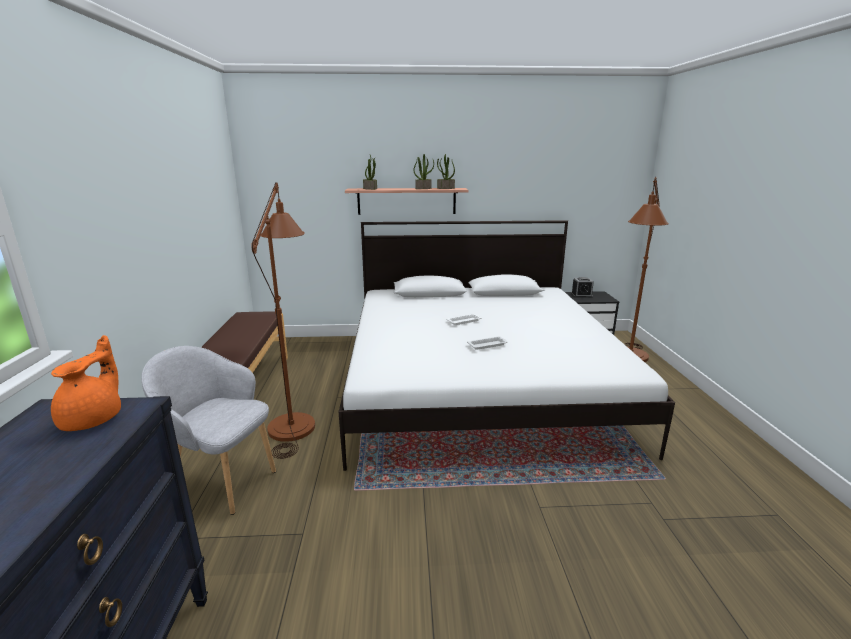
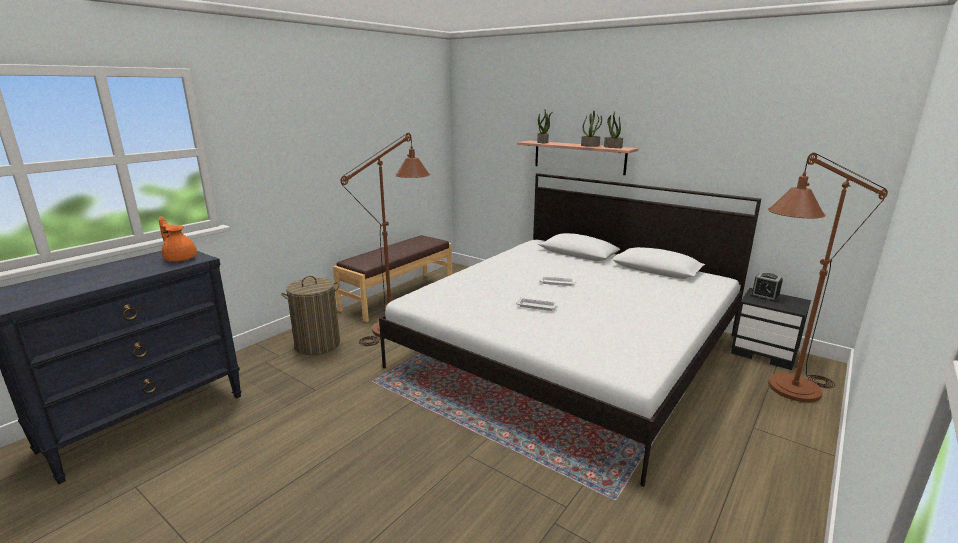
camera: 40 degrees right, 0 degrees up
(94, 419) = (180, 258): orange teapot -> orange teapot turned 105 degrees counterclockwise
(223, 482) = (317, 344): grey armchair -> laundry basket

